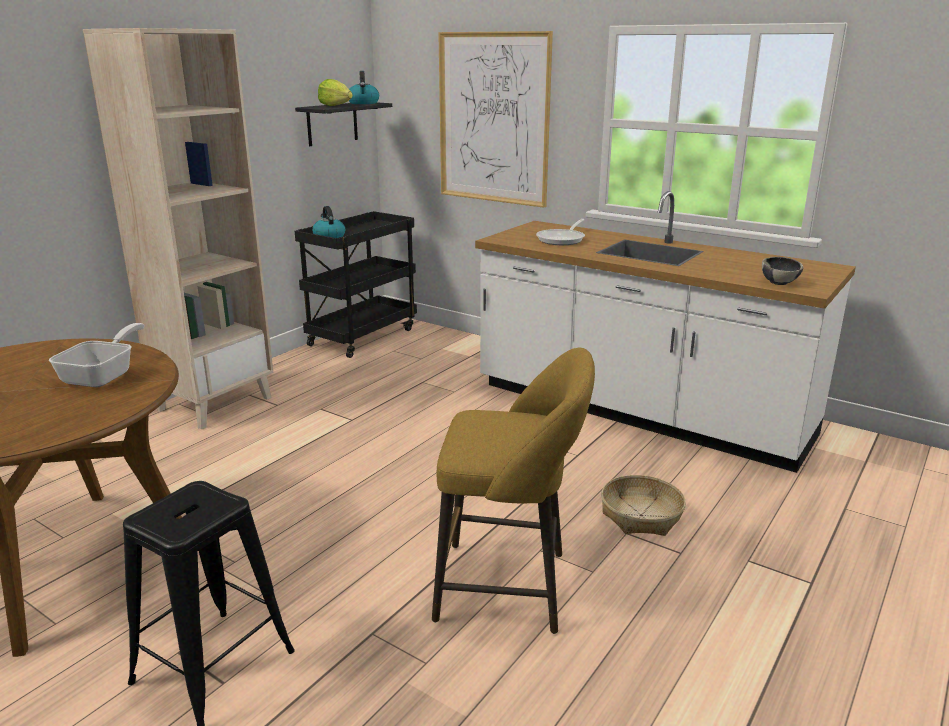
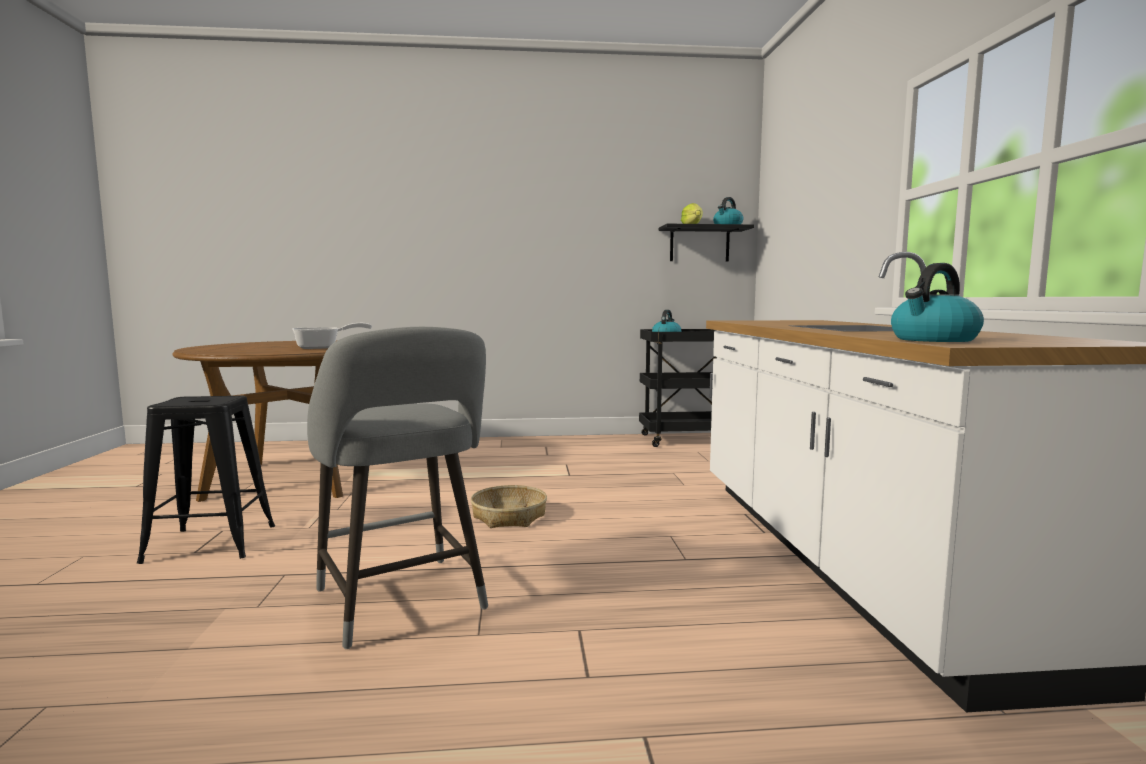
camera: 50 degrees right, 15 degrees down
(215, 403) = (518, 444): beige bookcase -> none
(493, 119) = (820, 222): picture -> none
(510, 587) = (403, 604): yellow stool -> grey stool
(562, 239) = (793, 322): frying pan -> none
(641, 516) = (628, 627): basket -> basket (508, 516)
(779, 283) = (933, 340): bowl -> kettle

